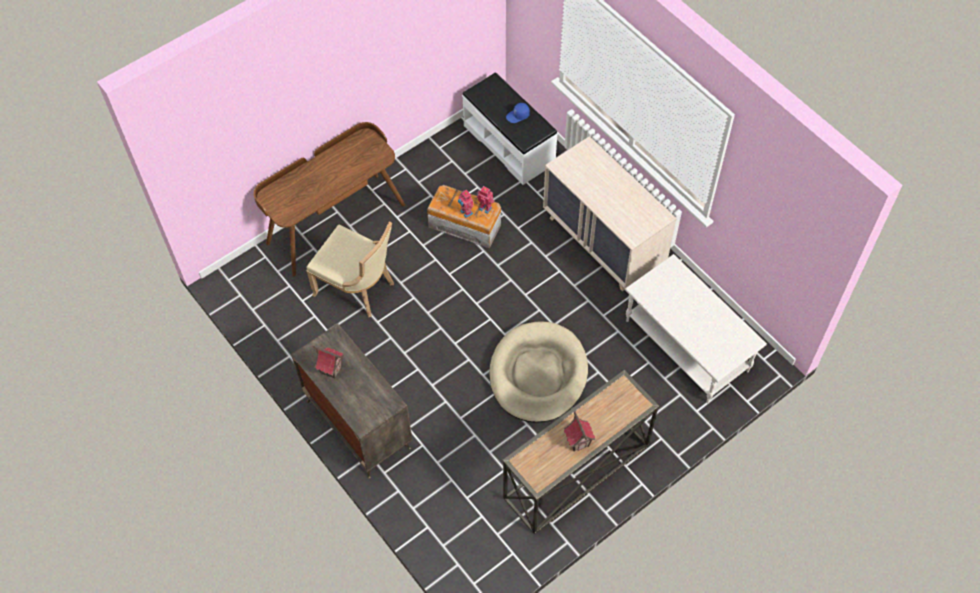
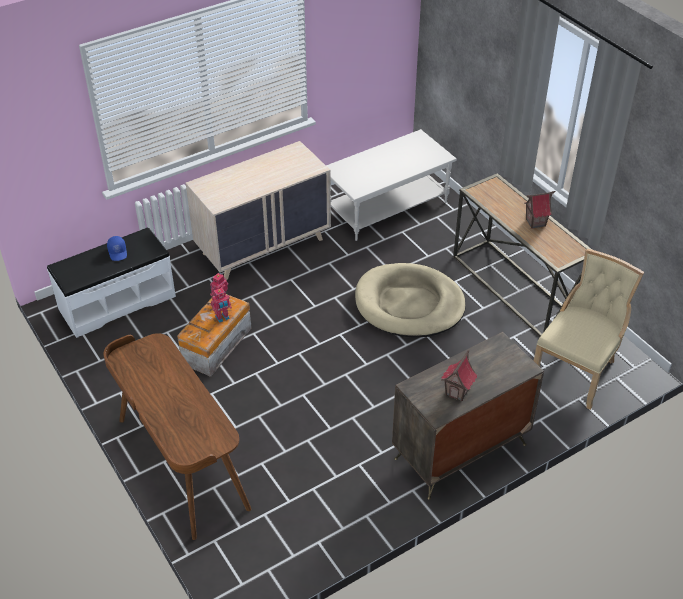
camera: 85 degrees left, 15 degrees down
(358, 288) = (281, 445): beige chair -> beige chair (577, 370)

